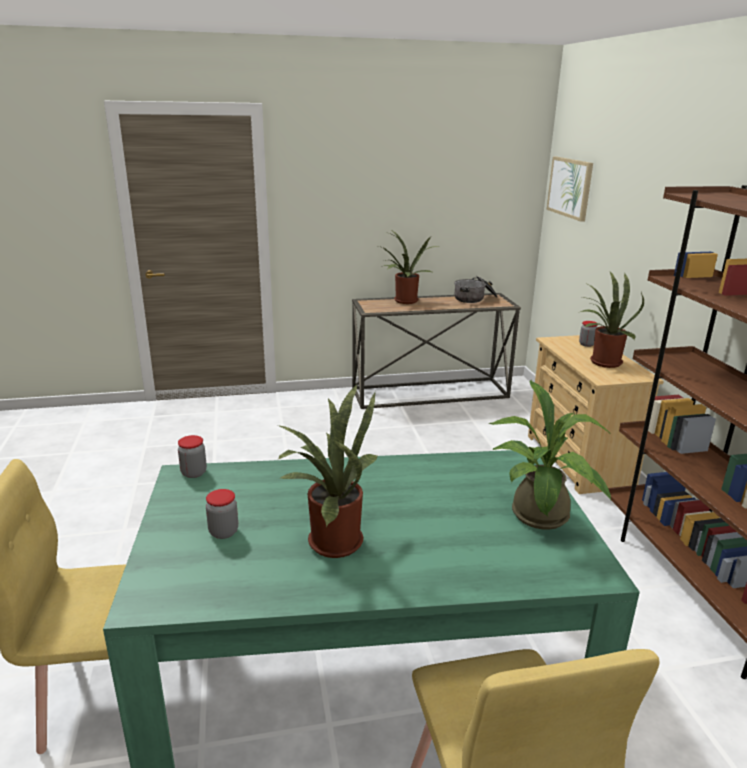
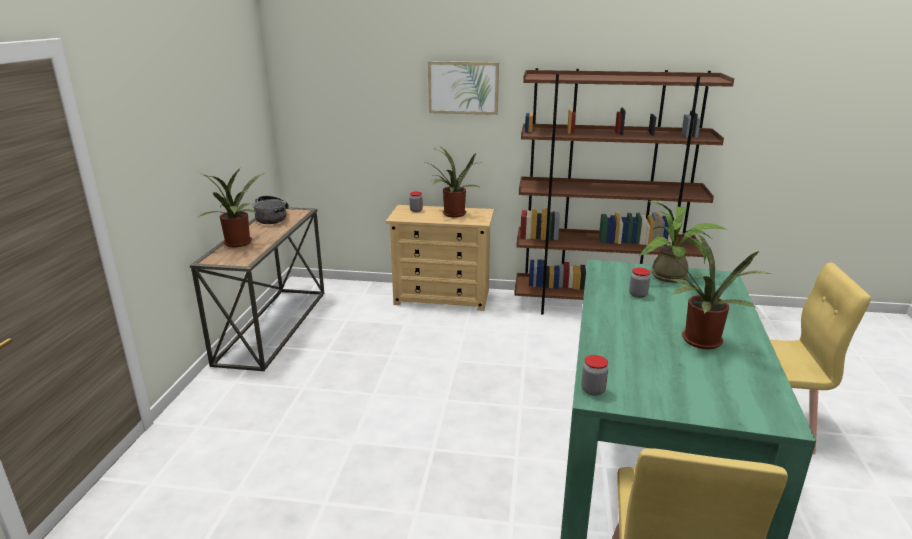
camera: 70 degrees left, 0 degrees up
(223, 532) = (689, 382): jar -> jar (638, 295)
(570, 187) = (316, 93): picture -> picture (463, 87)

